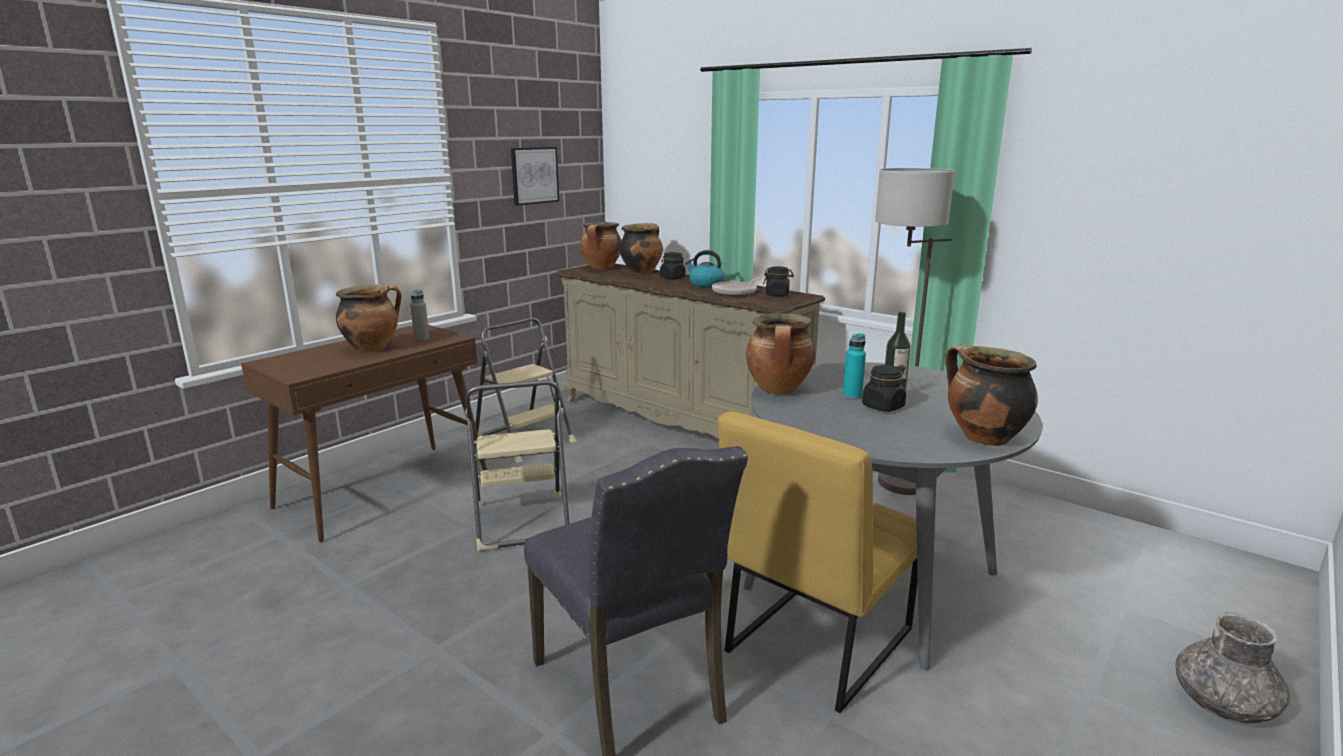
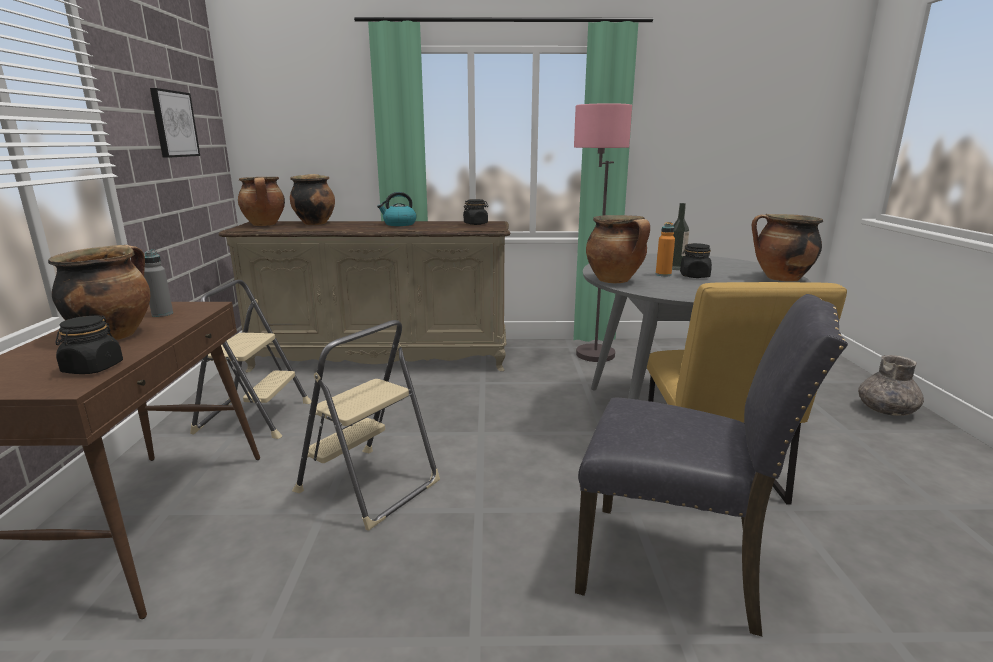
camera: 40 degrees left, 0 degrees up
(672, 277) = (356, 224): black jar -> black jar (93, 368)
(736, 292) = (440, 226): frying pan -> none
(852, 396) = (663, 274): turquoise bottle -> orange bottle
(890, 486) = (591, 358): grey floor lamp -> pink floor lamp

